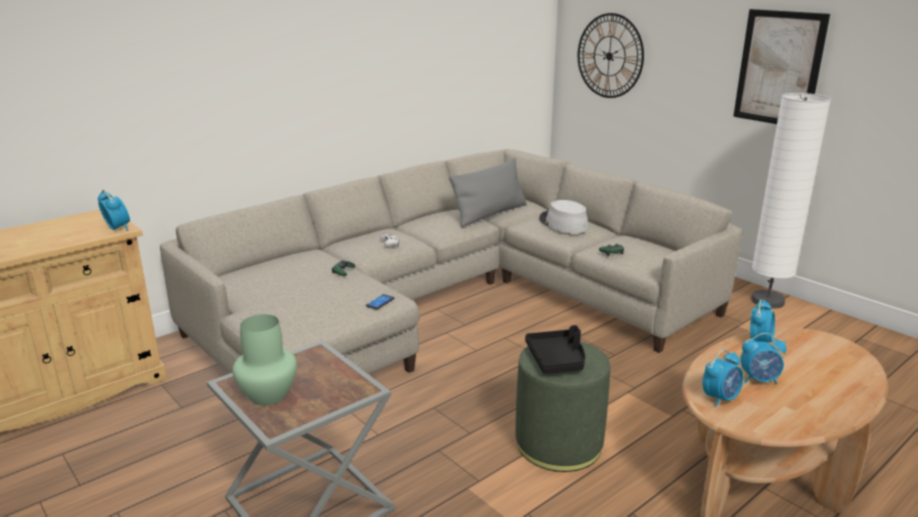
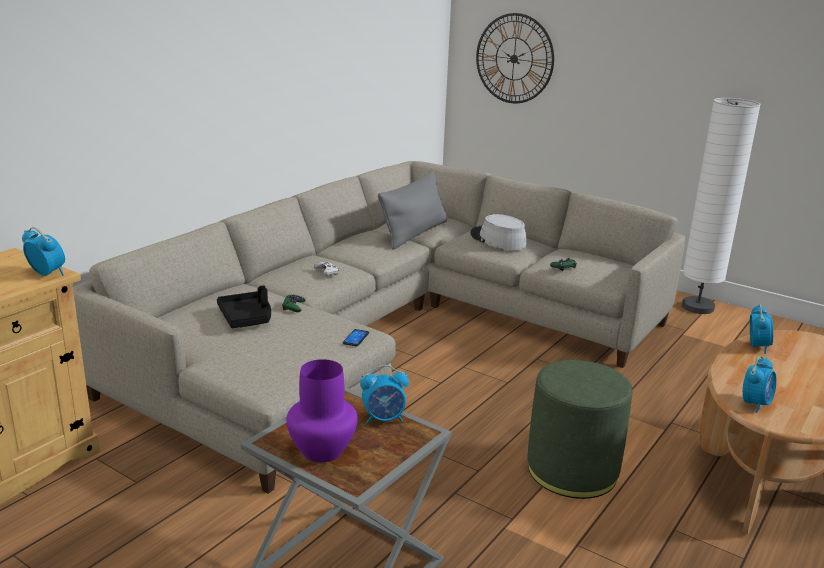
camera: 15 degrees left, 0 degrees up
(267, 395) = (321, 451): green vase -> purple vase
(557, 359) = (578, 382): black tray -> black tray (247, 317)
(759, 380) = (778, 383): alarm clock -> alarm clock (384, 419)
(779, 68) = (702, 73): picture -> none

